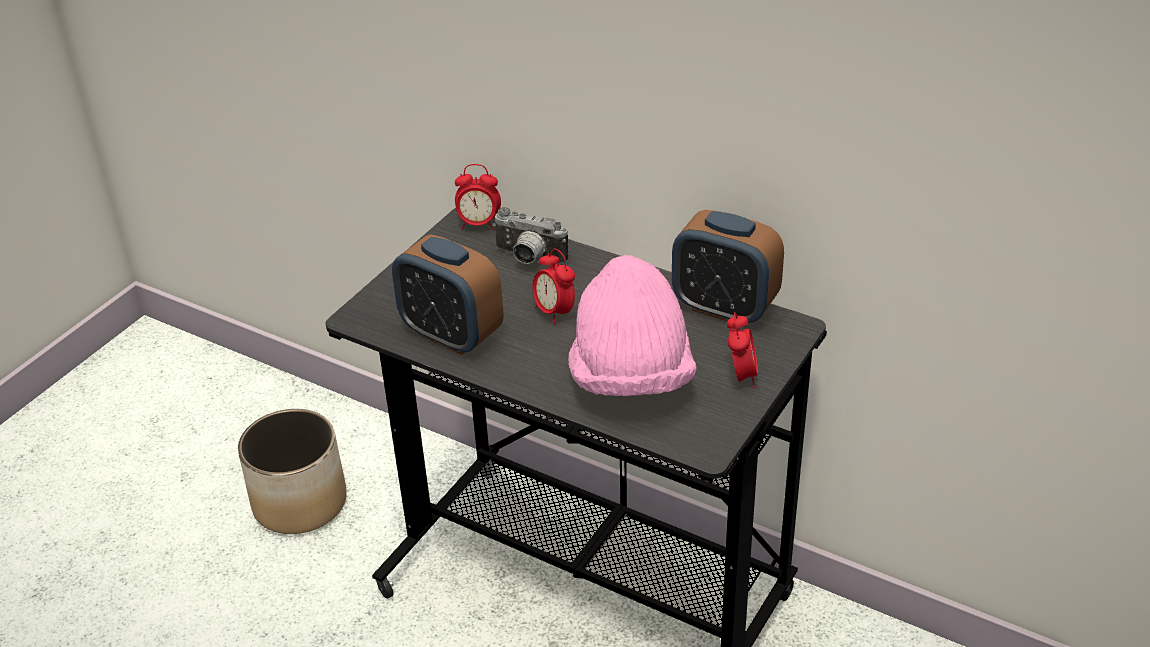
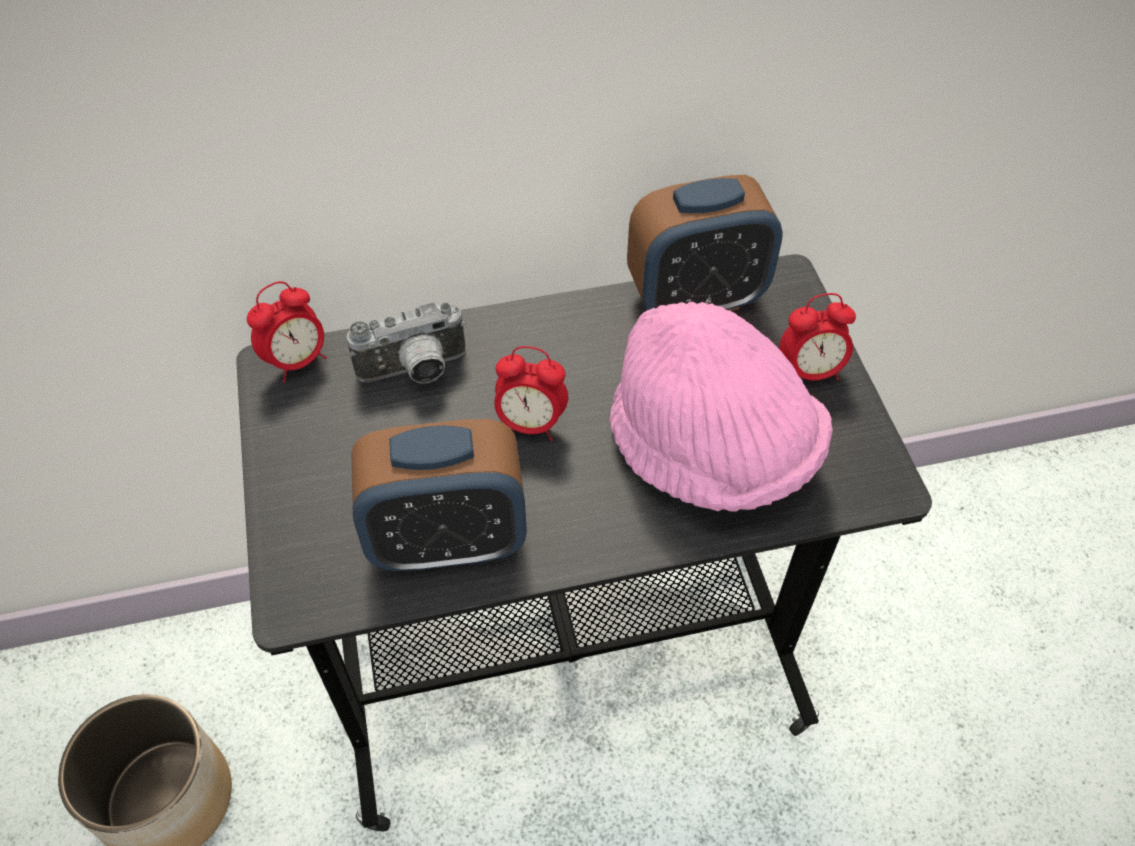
camera: 45 degrees left, 15 degrees up
(741, 376) = (810, 372): alarm clock -> alarm clock turned 120 degrees clockwise

